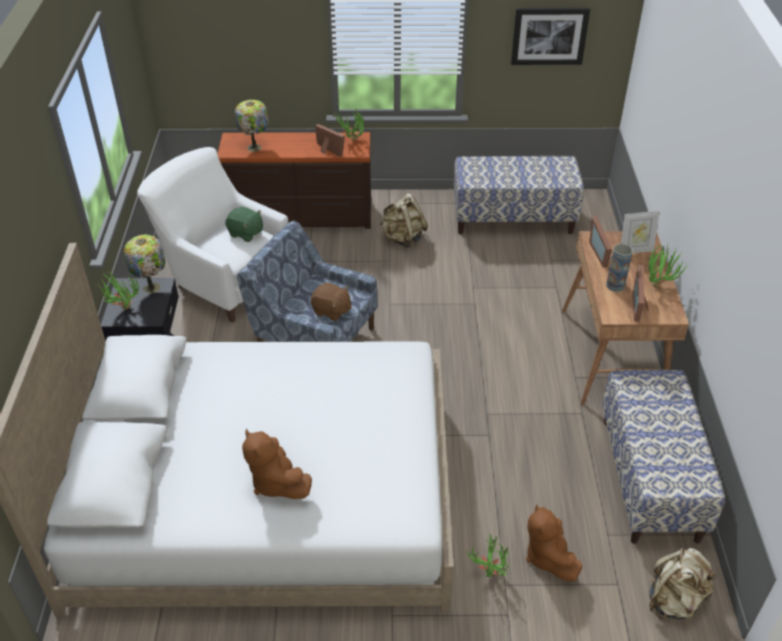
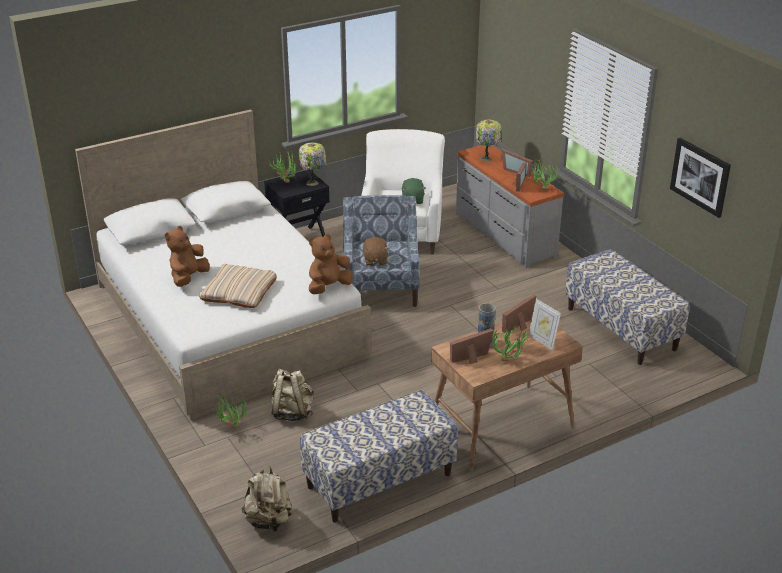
camera: 60 degrees right, 10 degrees down
(300, 140) = (517, 171): none -> picture frame
(300, 216) = (503, 235): brown dresser -> grey dresser
(349, 443) = (239, 291): none -> beige pillow
(403, 238) = (531, 286): beige backpack -> beige backpack (292, 412)
(548, 556) = (265, 449): brown plush toy -> brown plush toy (328, 287)

